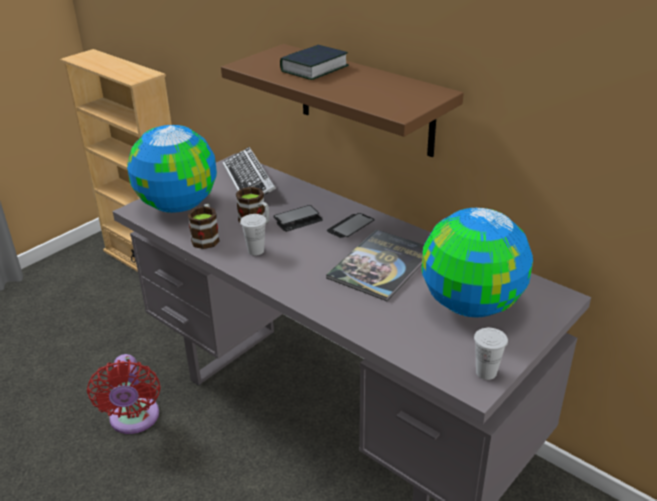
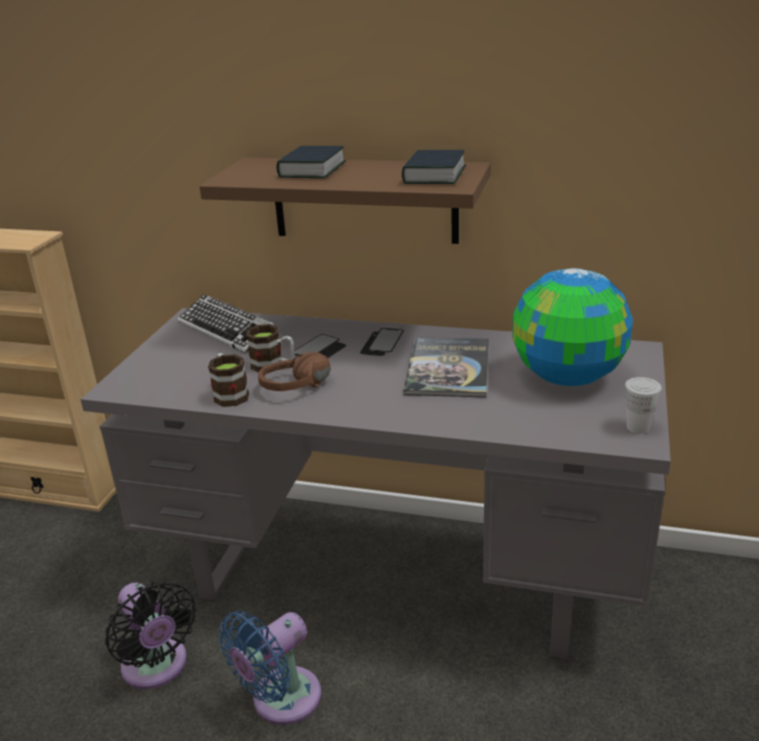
camera: 25 degrees left, 5 degrees down
(134, 420) = (157, 668): red fan -> black fan
(177, 205) = (161, 373): globe -> none
(195, 478) = (280, 701): none -> blue fan
(256, 251) = (300, 391): white cup -> brown headphones
(398, 96) = (434, 175): none -> book

